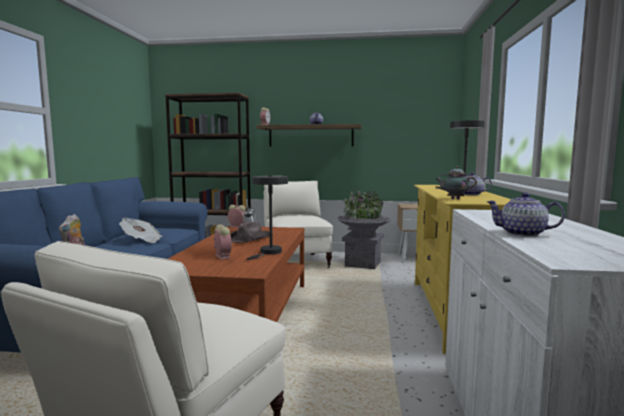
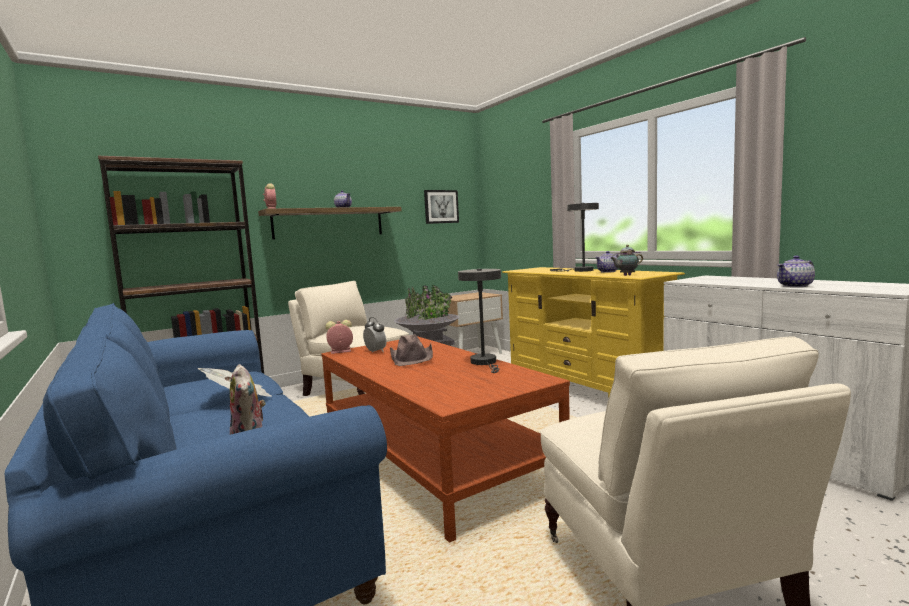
camera: 40 degrees left, 0 degrees up
(222, 256) = (456, 378): alarm clock -> none
(413, 124) = (441, 206): none -> picture

